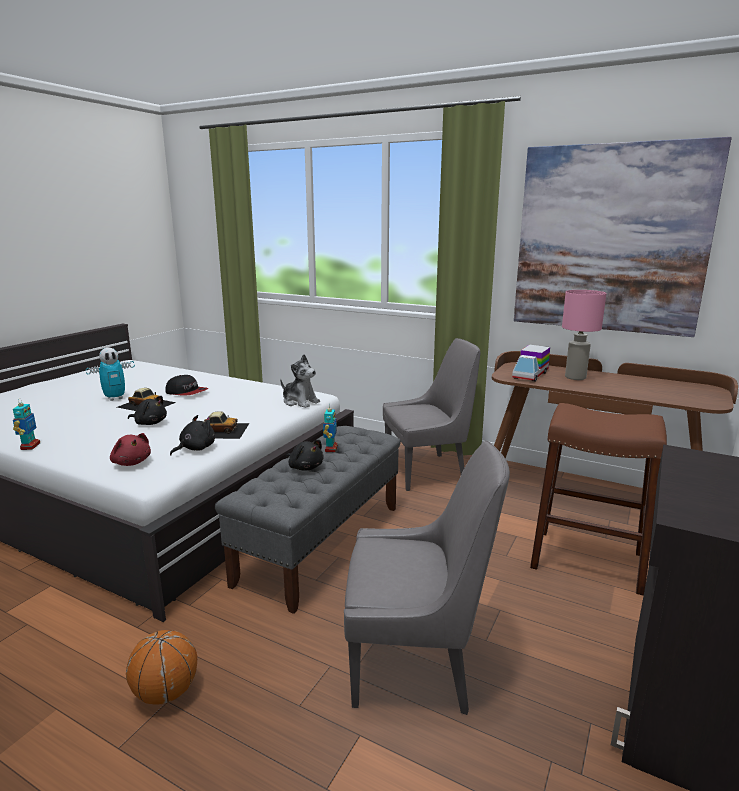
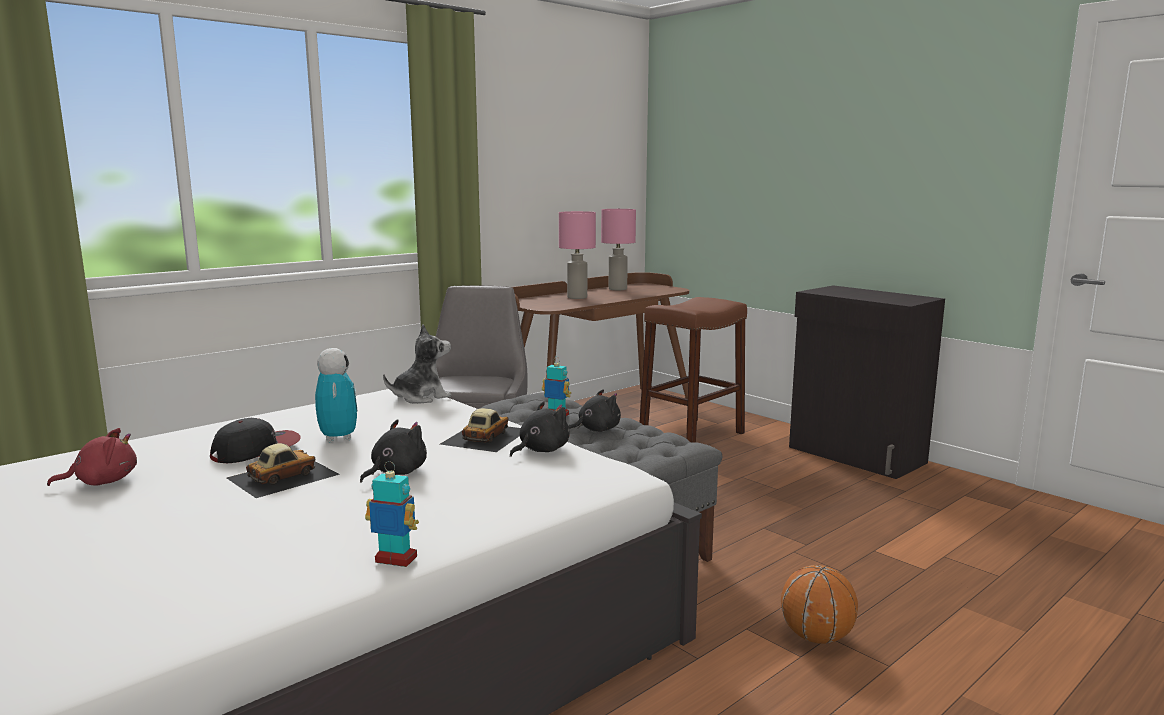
camera: 70 degrees left, 5 degrees down
(115, 398) = (187, 501): toy robot -> toy robot (338, 438)
(131, 462) = (560, 482): red plush toy -> red plush toy (102, 482)
(195, 448) = (541, 450): black plush toy -> black plush toy turned 75 degrees clockwise
(416, 662) = (797, 517): grey chair -> none
(530, 375) = (553, 303): toy truck -> none
(610, 240) = (554, 164): picture -> none
(654, 383) = (617, 289): none -> pink table lamp

